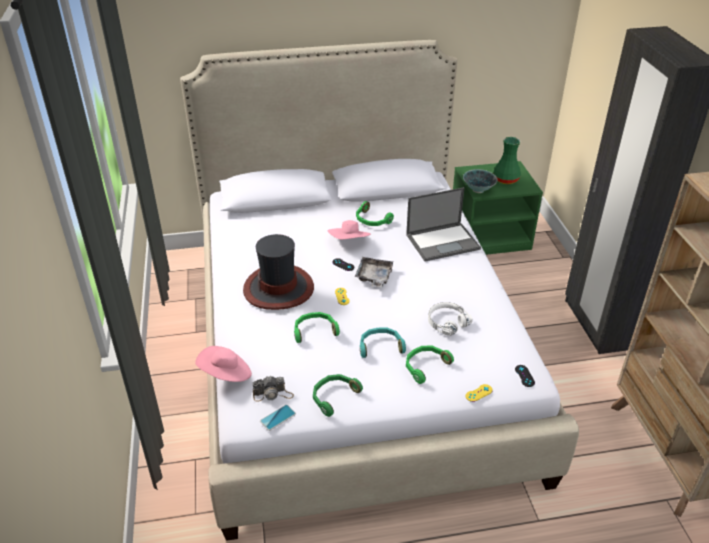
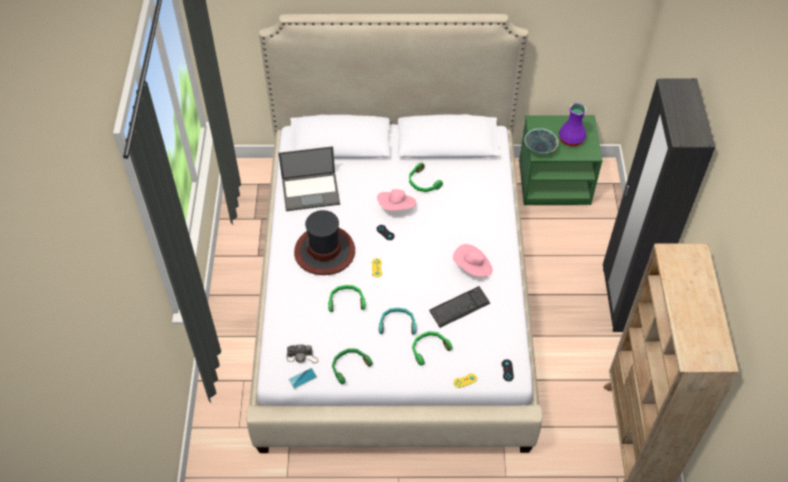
camera: 10 degrees right, 15 degrees up
(226, 375) = (268, 333): pink hat -> pink hat (472, 267)
(374, 277) = (409, 250): grey tray -> none
(443, 241) = (481, 218): laptop -> laptop (311, 191)
(447, 322) = (459, 307): white headphones -> keyboard
(506, 180) = (572, 139): green vase -> purple vase

